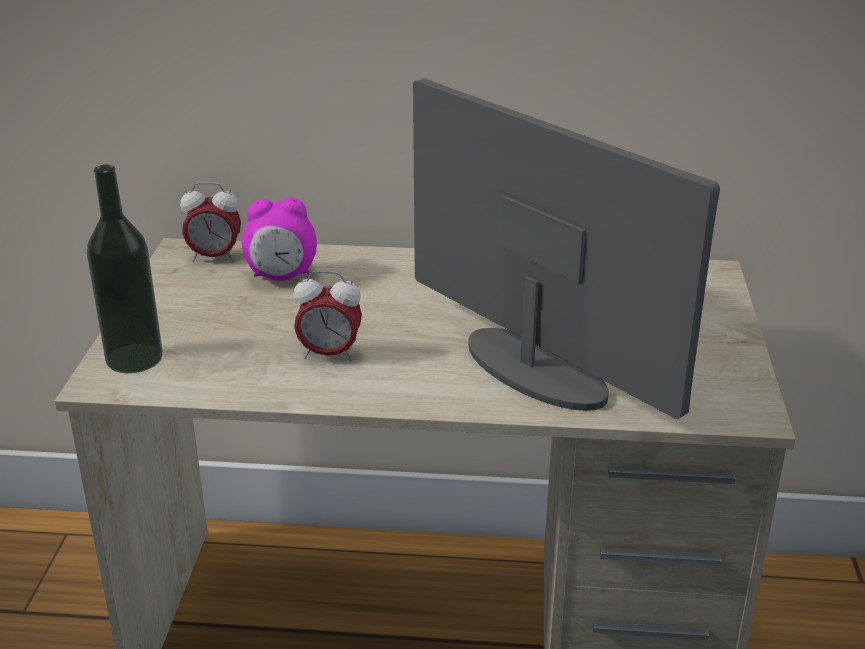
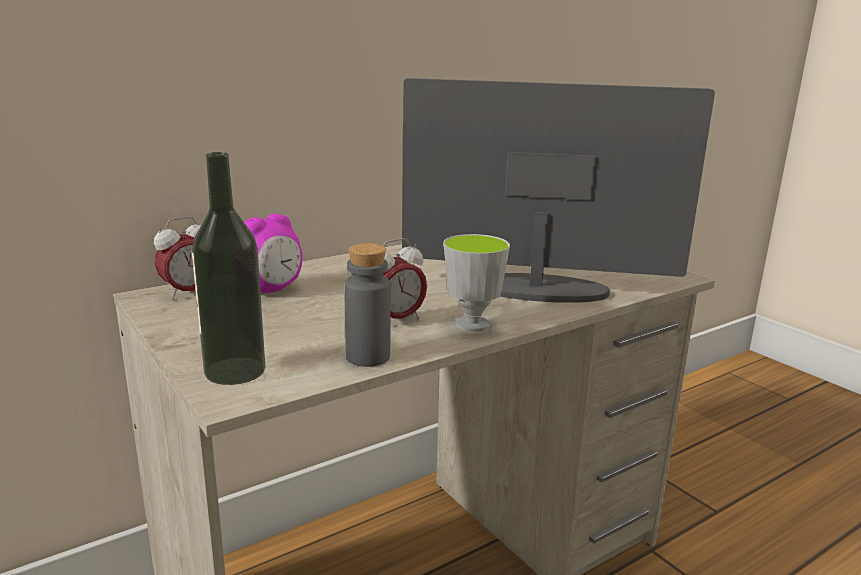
camera: 40 degrees left, 10 degrees down
(244, 386) = (368, 357): none -> grey bottle
(389, 387) = (472, 324): none -> cup

